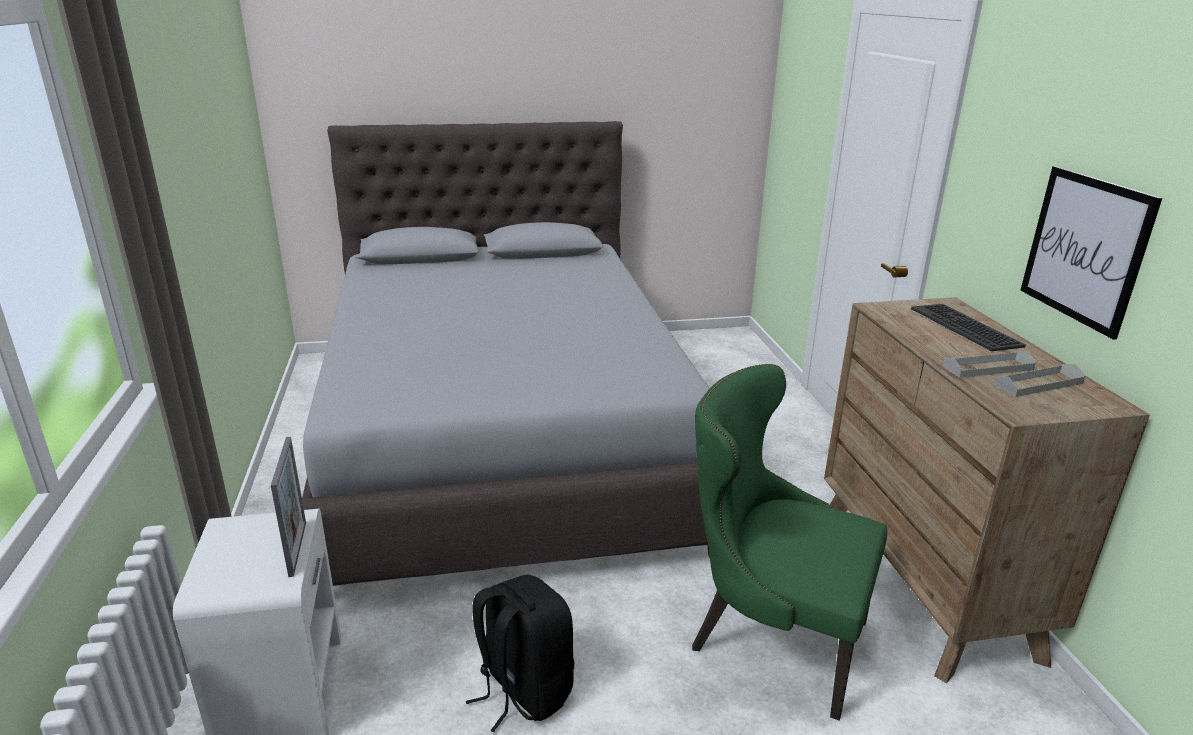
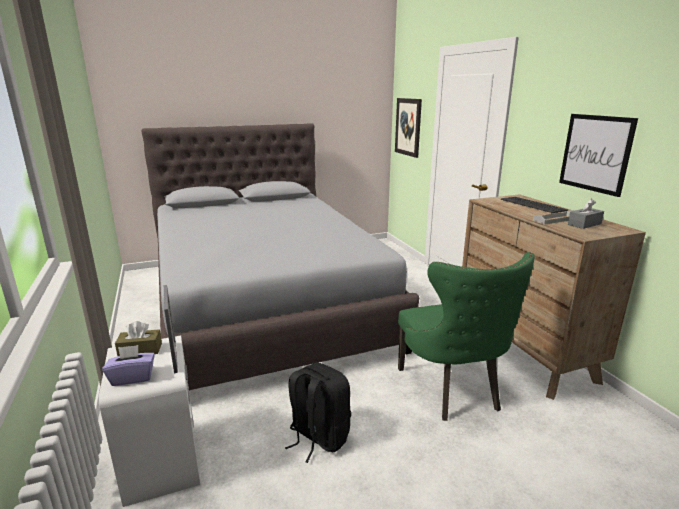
camera: 10 degrees left, 5 degrees down
(228, 576) = (132, 377): none -> purple tissue box
(252, 529) = (140, 350): none -> brown tissue box
(771, 638) = (452, 389): green chair -> green chair turned 120 degrees counterclockwise
(795, 134) = (408, 127): none -> picture
(1038, 384) = (584, 224): grey tray -> grey tissue box

